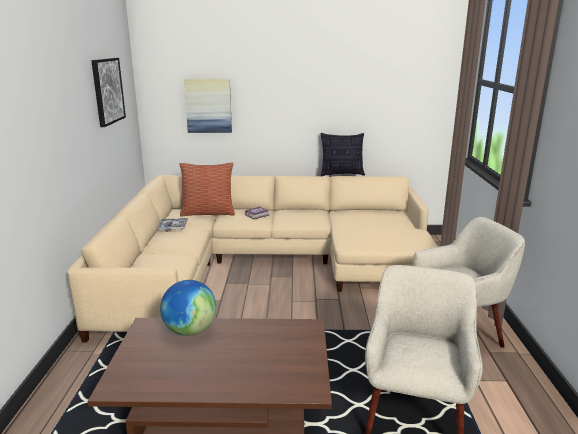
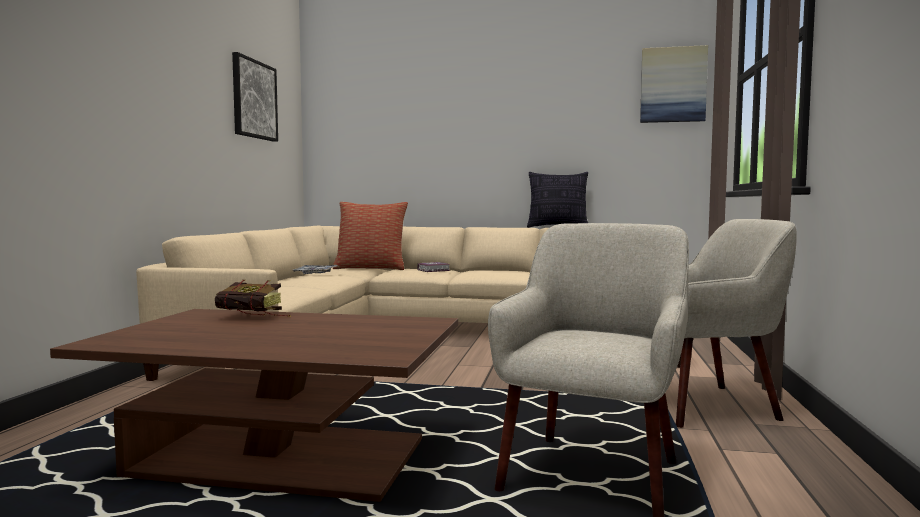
camera: 10 degrees right, 15 degrees down
(190, 330) = (255, 317): globe -> book
(208, 106) = (387, 141): picture -> picture (673, 85)

